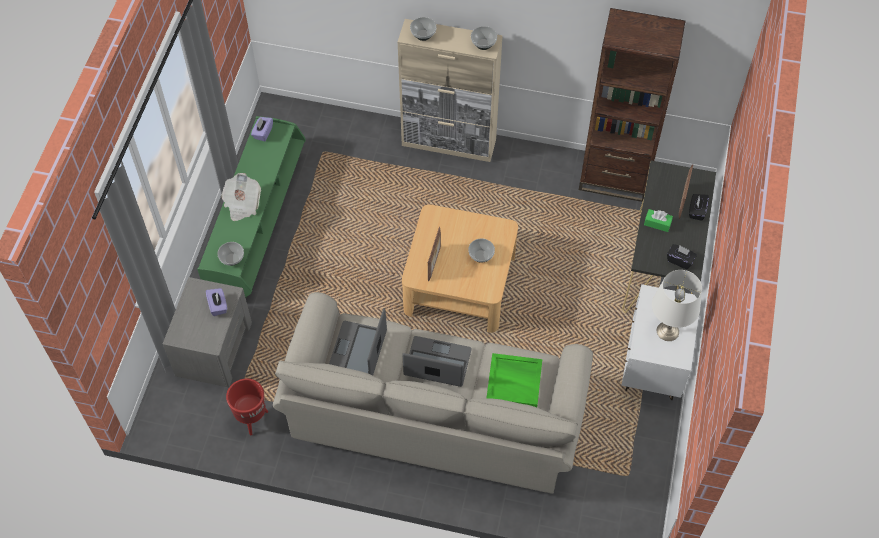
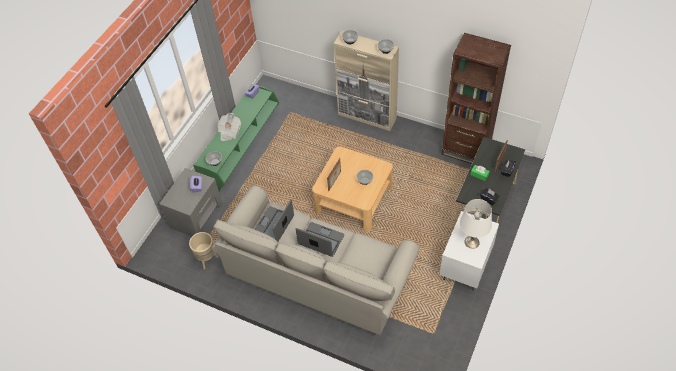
camera: 15 degrees right, 5 degrees down
(251, 419) = (207, 260): red planter -> beige planter
(514, 381) = (366, 258): green tray -> none

